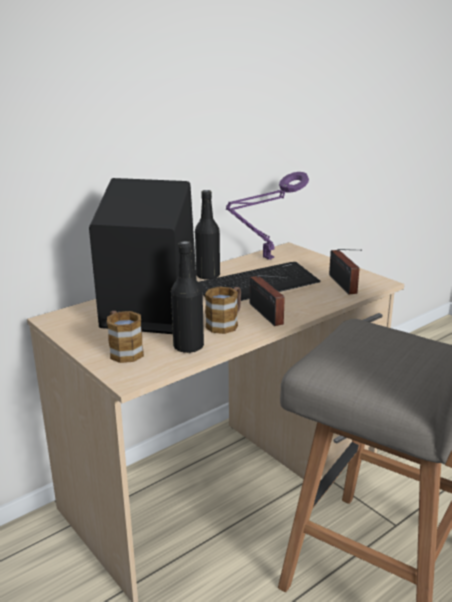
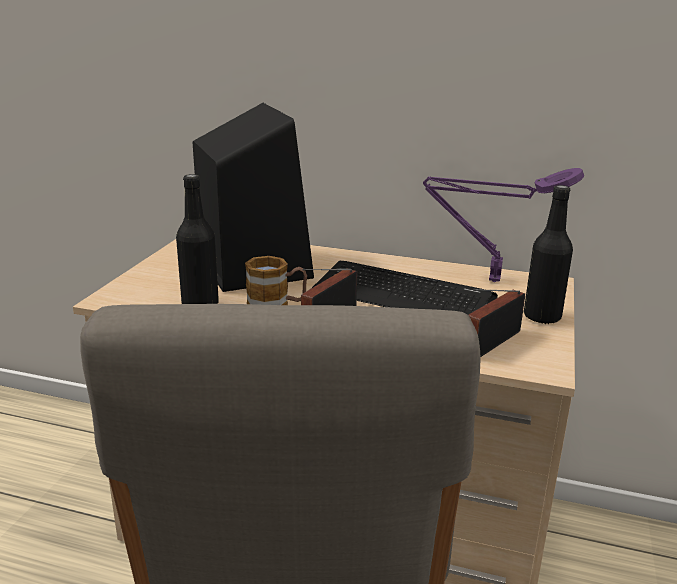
camera: 55 degrees right, 0 degrees up
(123, 350) = (163, 280): mug -> none
(208, 276) = (388, 265): black bottle -> black bottle (542, 317)

